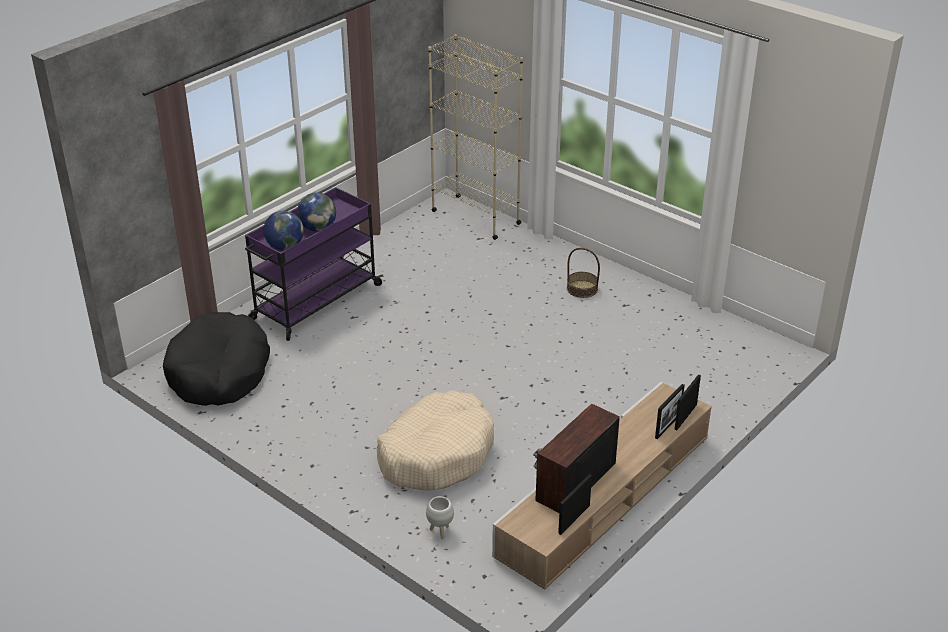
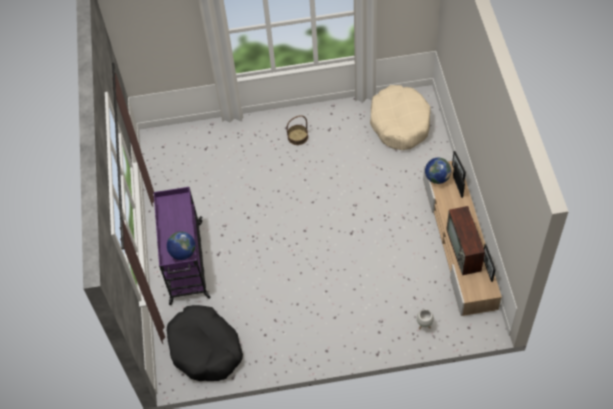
camera: 45 degrees left, 20 degrees up
(318, 228) = (180, 225): globe -> globe (437, 178)
(436, 453) = (367, 290): beige dog bed -> beige dog bed (399, 123)
(475, 217) = (183, 136): beige bookcase -> none

